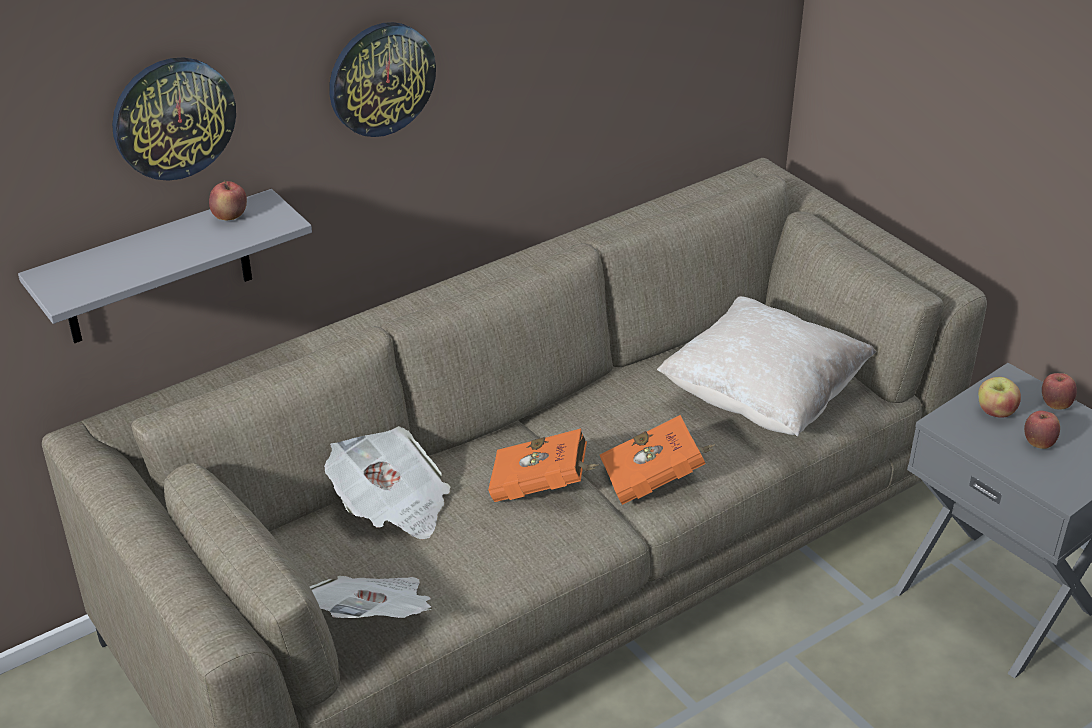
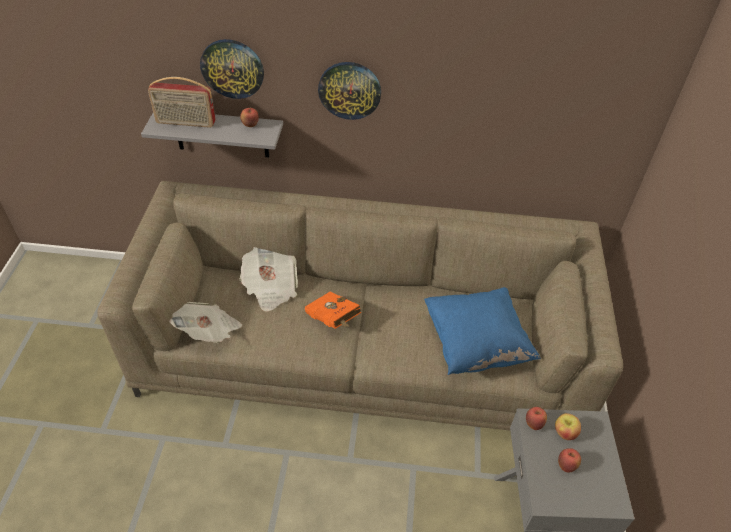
camera: 40 degrees right, 10 degrees up
(110, 265) = (185, 123): none -> radio
(655, 480) = (382, 349): orange book -> none
(762, 399) = (475, 344): beige pillow -> blue pillow
(1055, 405) = (603, 452): apple -> apple (534, 423)

